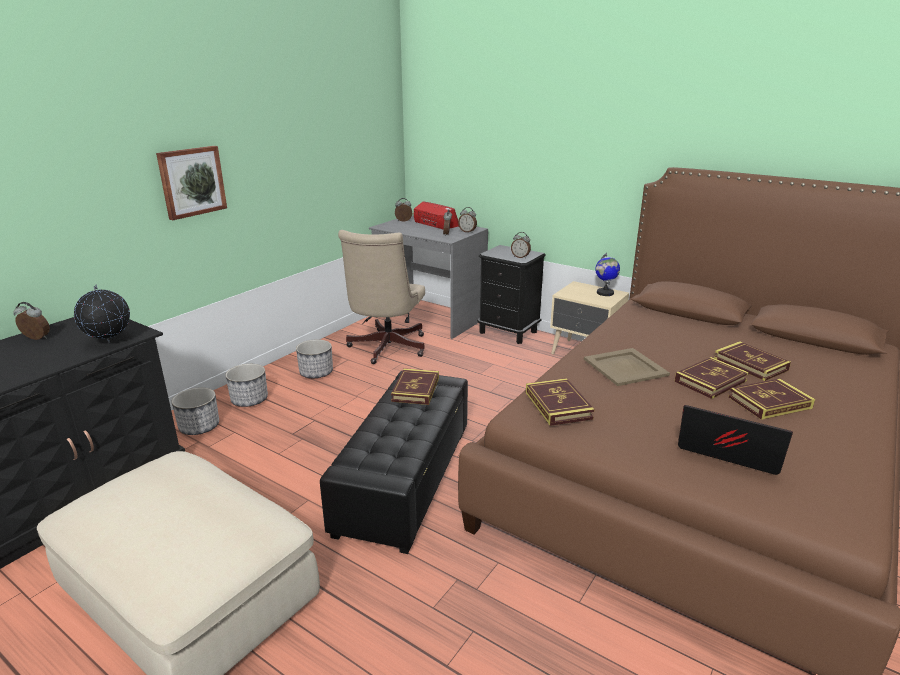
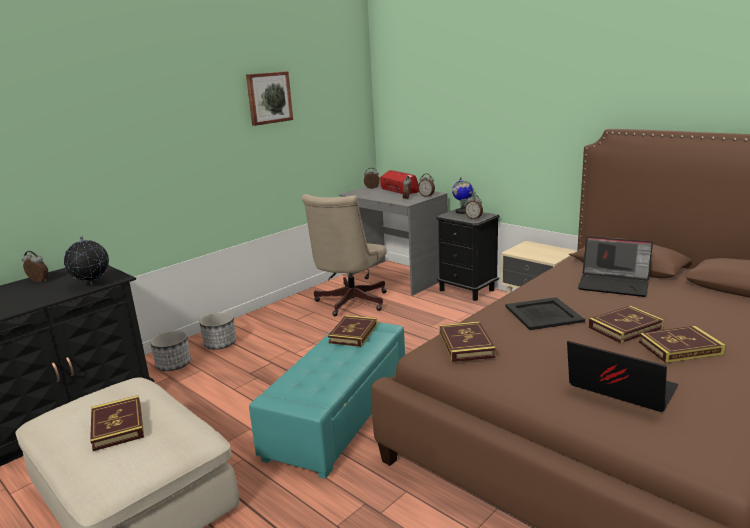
camera: 10 degrees right, 5 degrees down
(191, 181) = (175, 154): picture -> picture (269, 98)
(316, 373) = (283, 323): planter -> none
(406, 478) = (340, 414): black ottoman -> turquoise ottoman
(605, 293) = (553, 251): globe -> globe (462, 212)
(626, 367) = (544, 314): beige tray -> black tray
(683, 332) = (614, 284): none -> laptop
(750, 364) = (673, 313): book -> book (118, 426)

